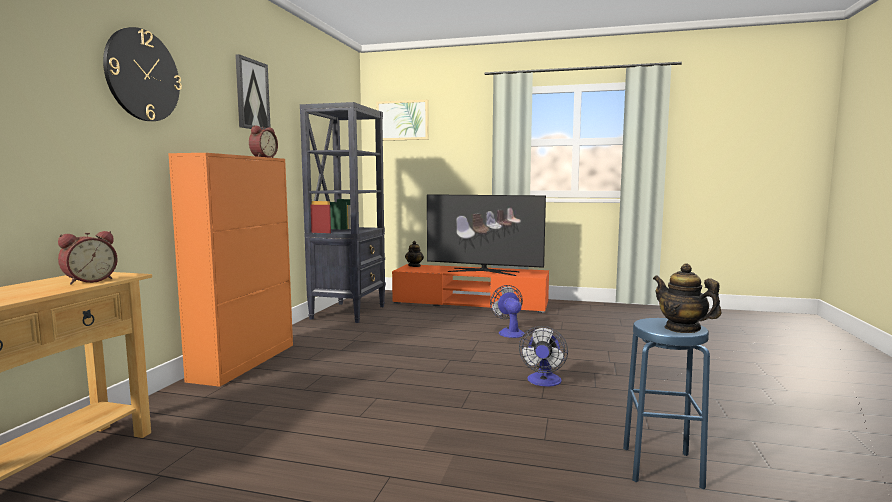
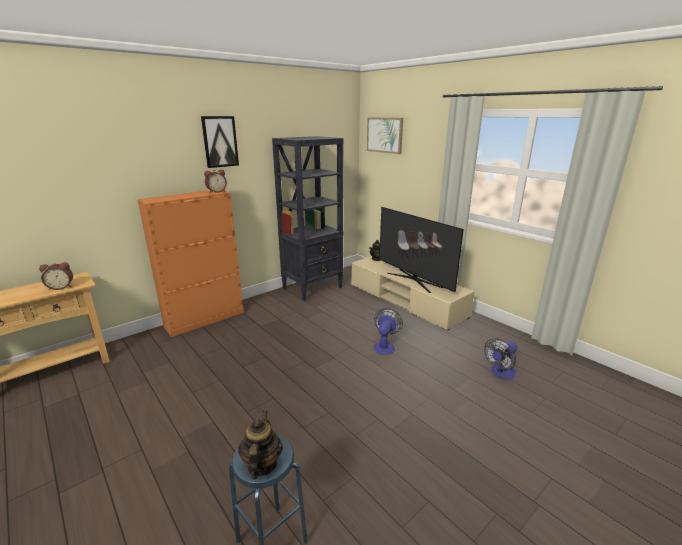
camera: 35 degrees right, 15 degrees up
(142, 75) = (115, 152): wall clock -> none
(470, 303) = (405, 300): orange tv stand -> beige tv stand
(543, 382) = (327, 412): fan -> fan (500, 373)

